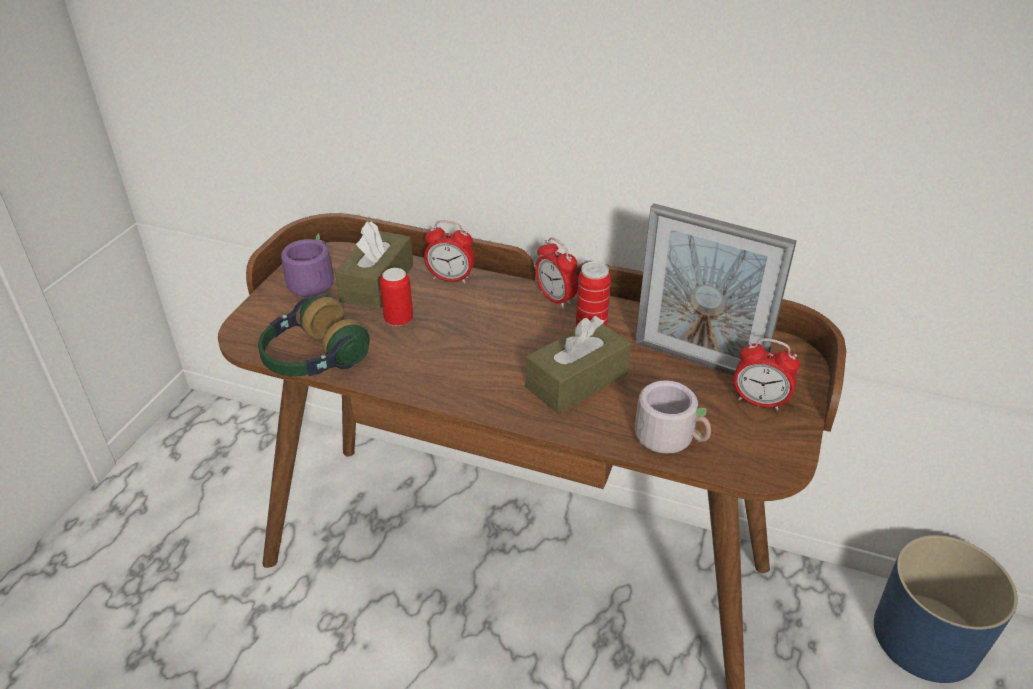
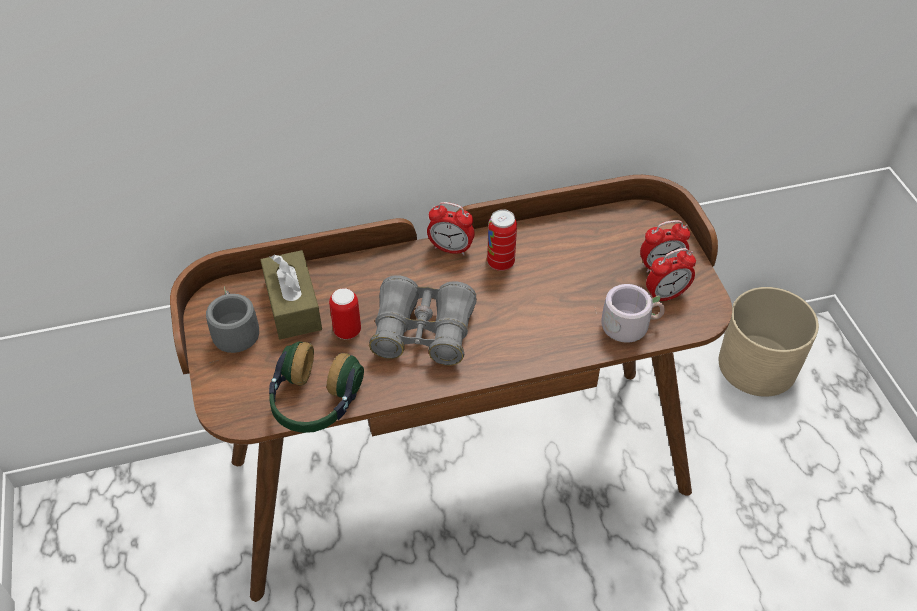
camera: 35 degrees left, 10 degrees up
(311, 282) = (232, 333): purple mug -> grey mug
(450, 278) = (350, 270): alarm clock -> alarm clock (666, 295)
(461, 350) = (423, 332): none -> grey binoculars
(577, 381) = (531, 314): brown tissue box -> none
(697, 361) = (596, 254): picture frame -> none
(926, 637) = (758, 365): blue planter -> beige planter

